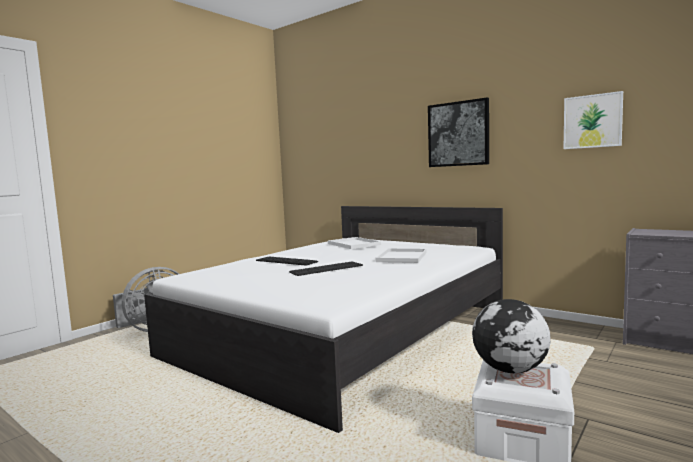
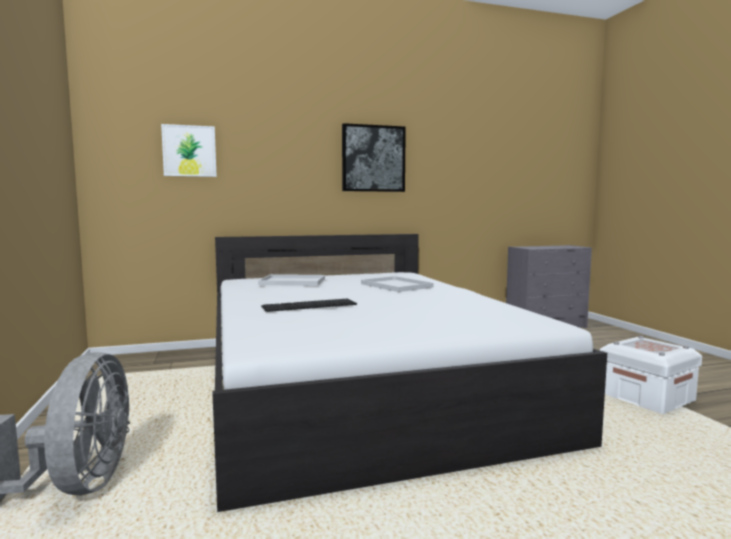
camera: 55 degrees left, 0 degrees up
(326, 269) = (393, 303): keyboard -> none
(509, 370) = (640, 346): globe -> none
(592, 121) = (483, 162): picture -> picture (189, 151)

